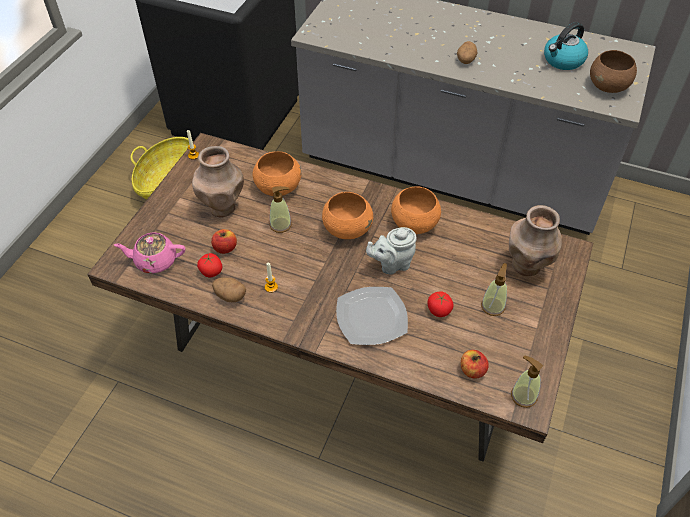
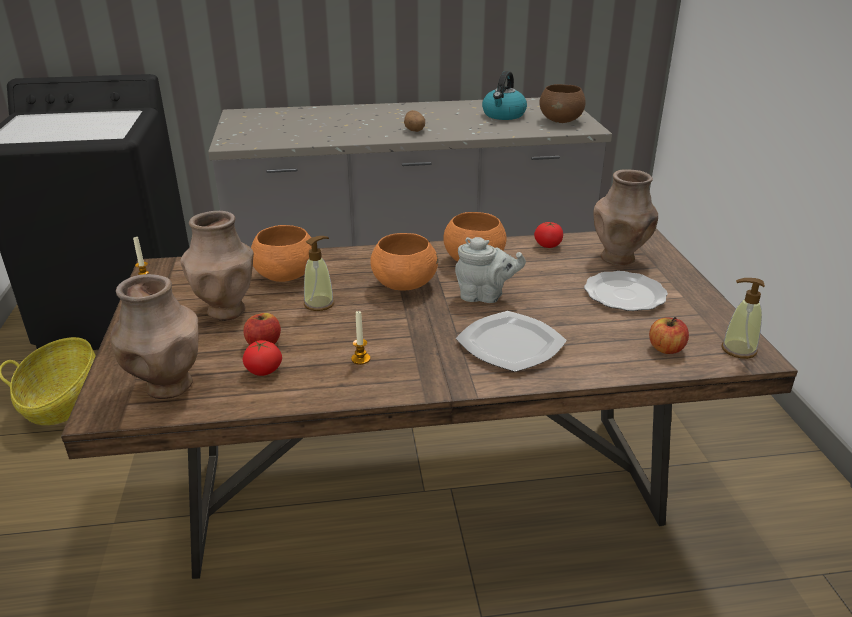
camera: 30 degrees left, 20 degrees down
(155, 261) = (168, 387): pink teapot -> brown vase
(230, 295) = (312, 384): potato -> none
(392, 264) = (485, 296): grey teapot -> grey teapot turned 120 degrees counterclockwise
(439, 310) = (575, 315): tomato -> tomato (547, 245)
(493, 306) = (624, 295): soap dispenser -> plate

